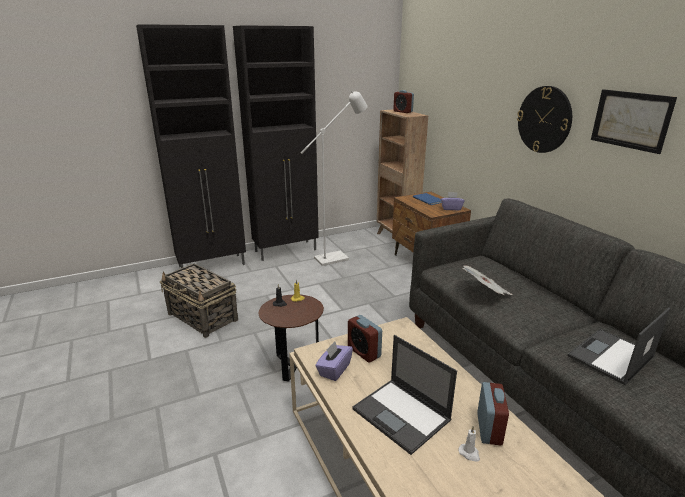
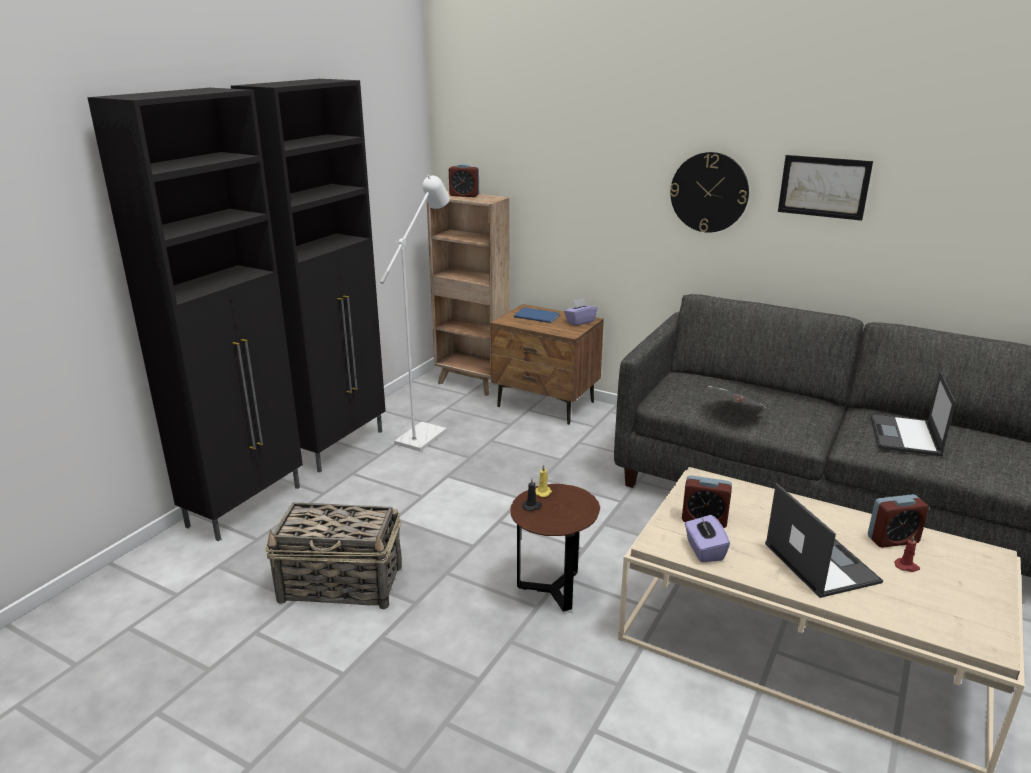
camera: 35 degrees left, 0 degrees up
(402, 415) = (819, 562): laptop -> laptop turned 120 degrees counterclockwise
(469, 453) = (906, 566): white candle -> red candle
(489, 429) = (893, 539): alarm clock -> alarm clock turned 105 degrees clockwise

